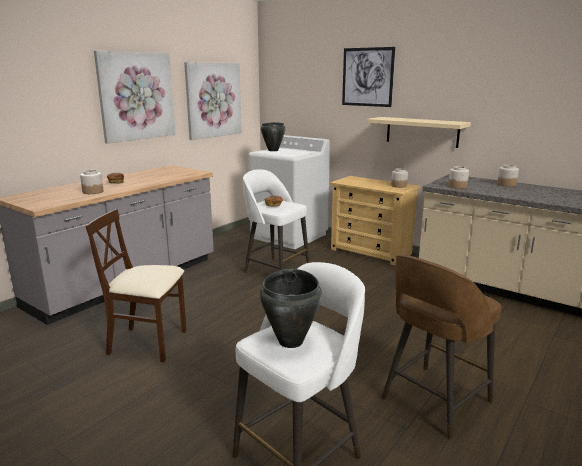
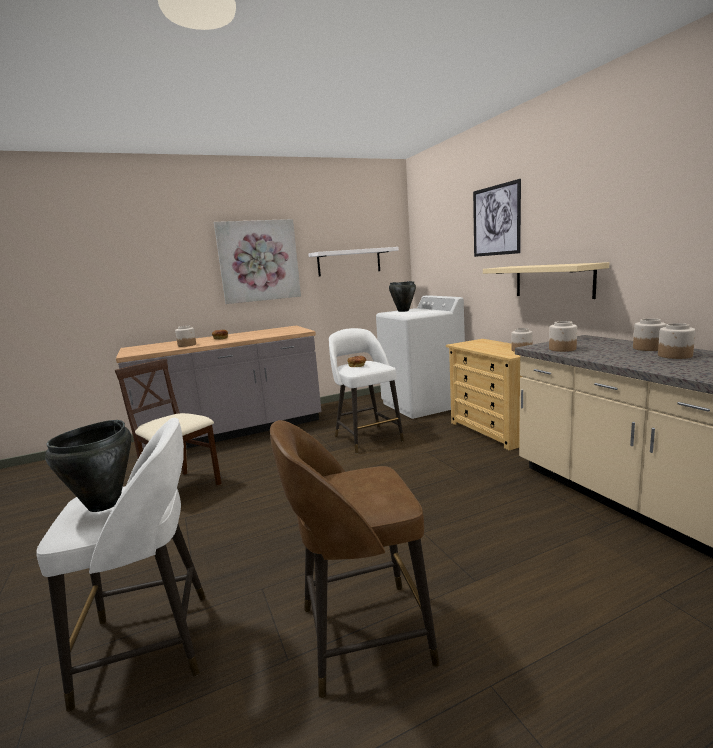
camera: 30 degrees right, 5 degrees down
(213, 100) = (349, 262): picture -> white shelf
(529, 189) = (675, 355): none -> jar

